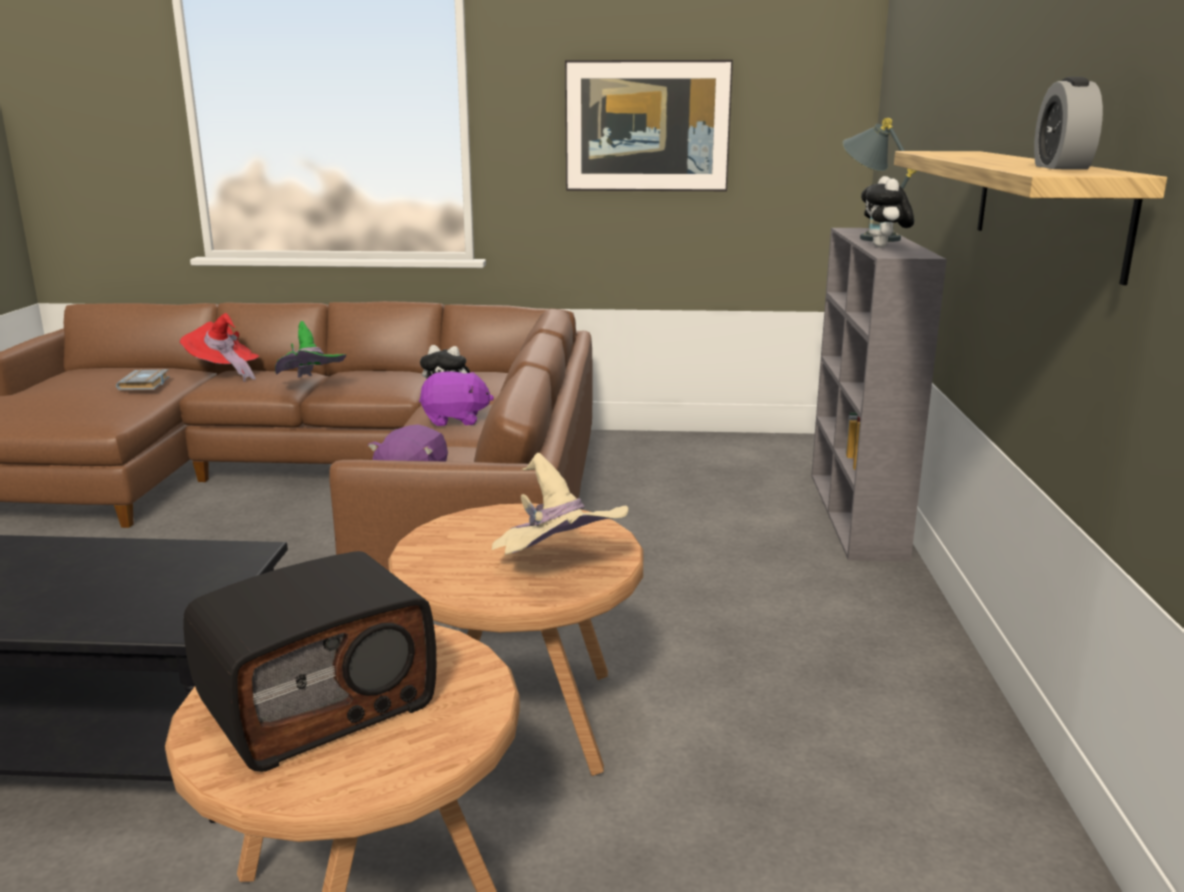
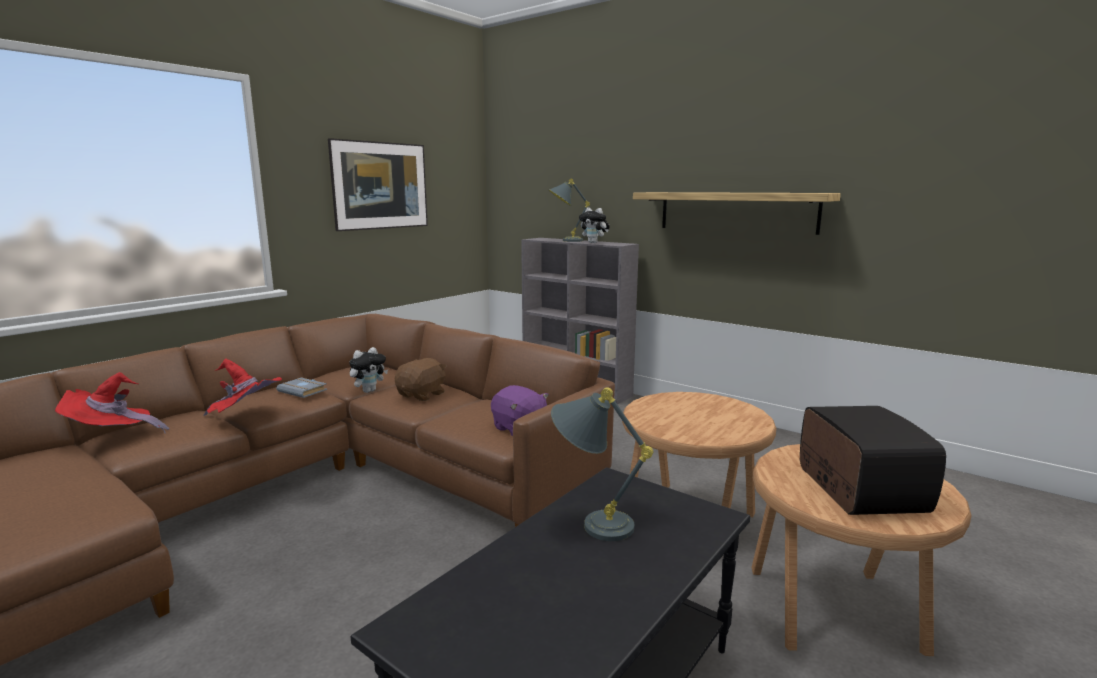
camera: 55 degrees left, 5 degrees down
(126, 565) = (591, 523): none -> grey table lamp
(145, 384) = (56, 471): grey book -> grey book (304, 391)
(311, 388) = (246, 417): green hat -> red hat
(455, 420) = (422, 395): purple plush toy -> brown plush toy
(557, 569) = (729, 413): beige hat -> none
(1061, 167) = (786, 192): alarm clock -> none

